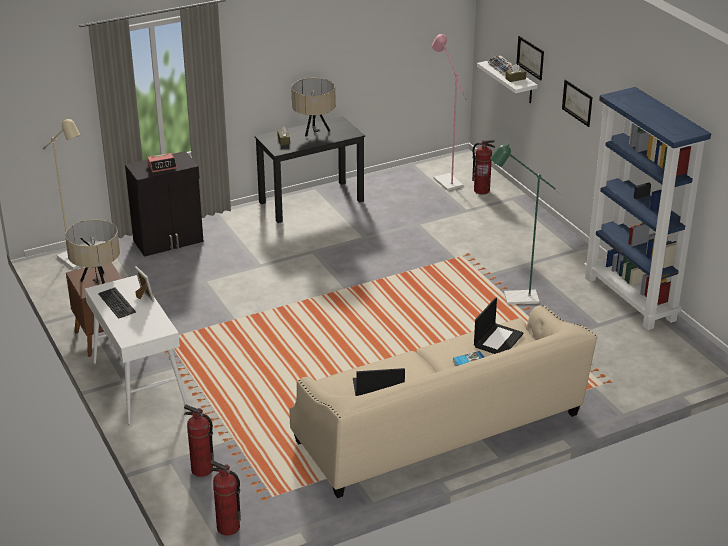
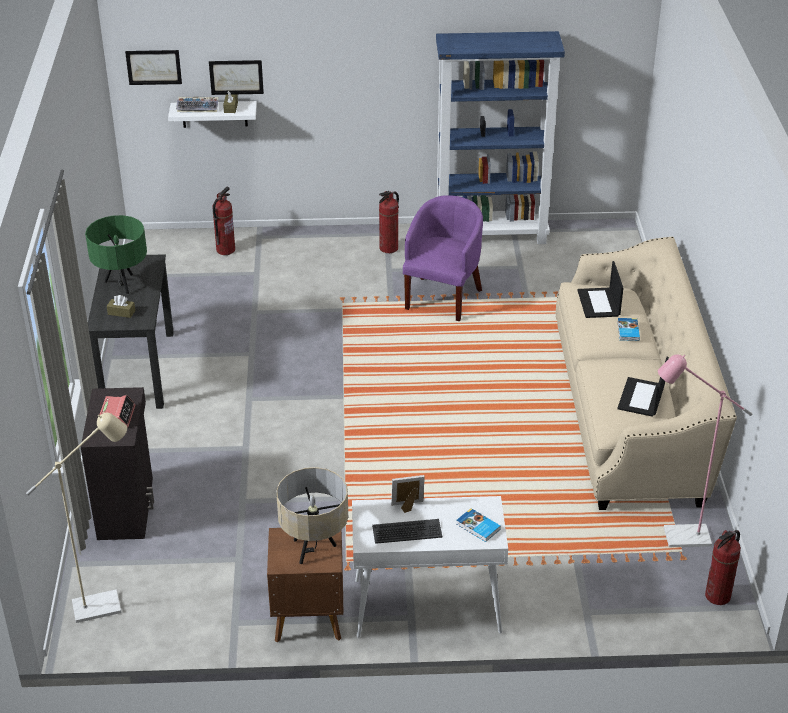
camera: 65 degrees left, 5 degrees up
(137, 330) = (478, 527): none -> book
(202, 470) = (613, 592): fire extinguisher -> fire extinguisher (389, 248)
(314, 132) = (122, 286): beige table lamp -> green table lamp
(445, 180) = (181, 265): pink floor lamp -> pink floor lamp (678, 537)
(498, 339) = (599, 303): laptop -> laptop turned 150 degrees counterclockwise
(514, 298) = (443, 297): green floor lamp -> purple armchair
(577, 102) = (334, 90): picture -> picture (153, 67)

